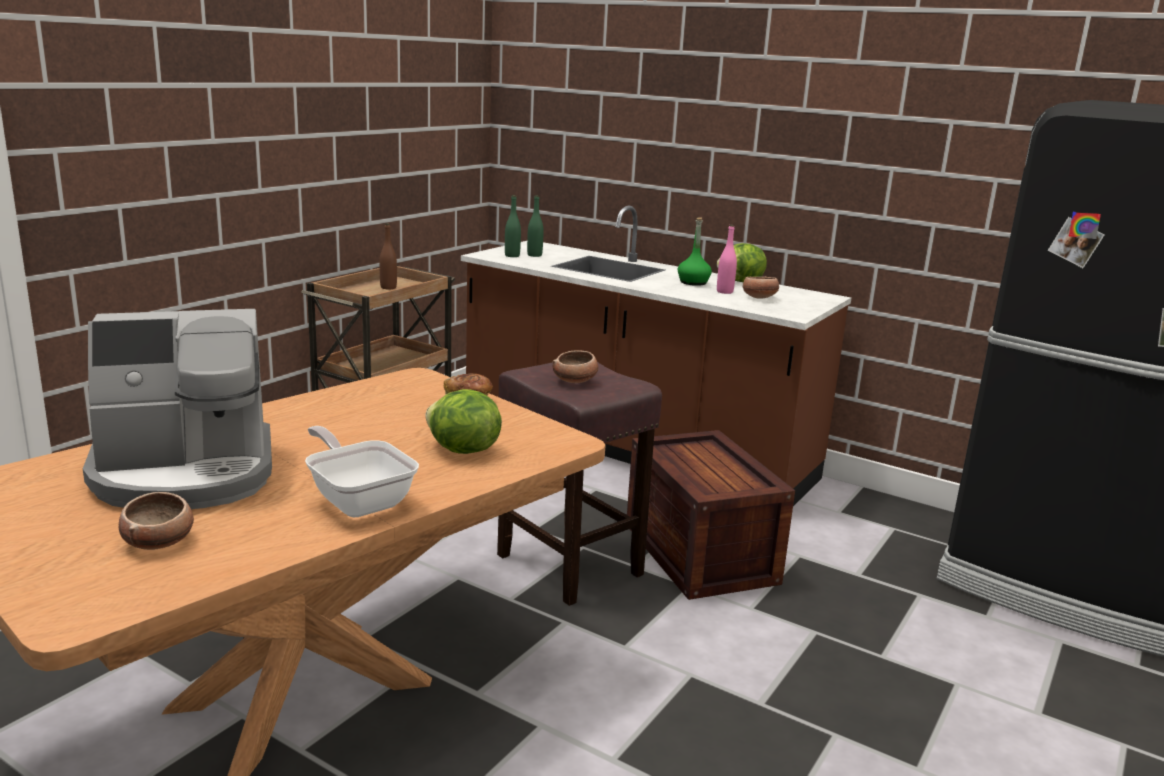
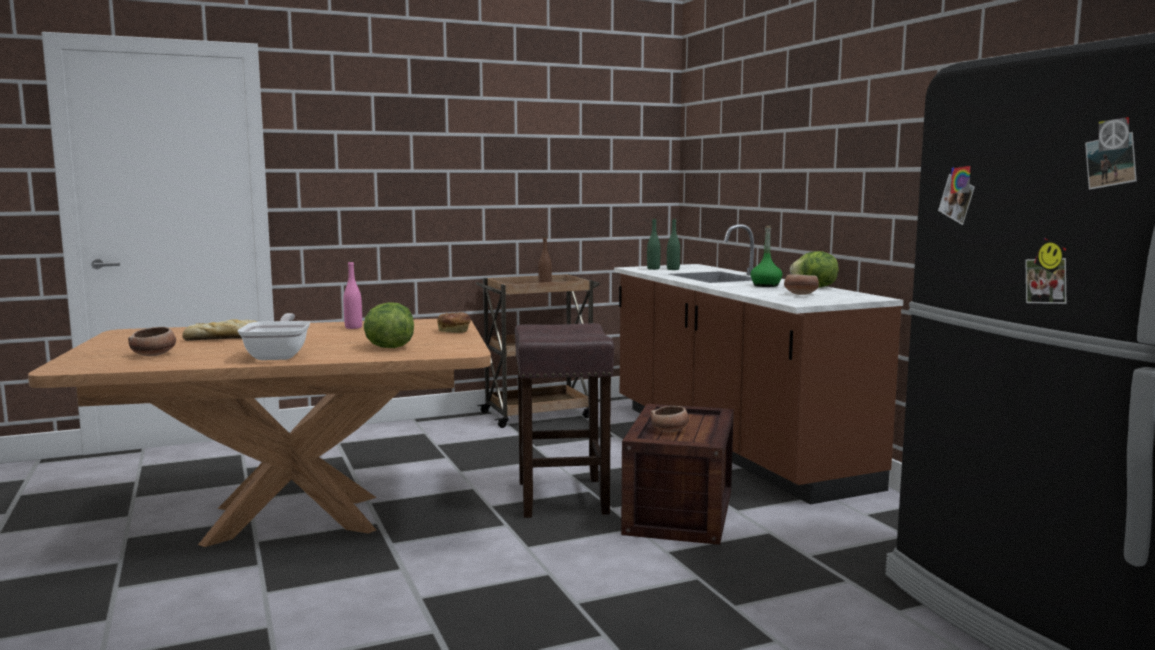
camera: 35 degrees right, 10 degrees down
(186, 474) = (226, 338): coffee machine -> bread
(576, 381) = (556, 332): bowl -> bowl (670, 431)
(724, 292) = (778, 290): pink bottle -> pink bottle (353, 327)

